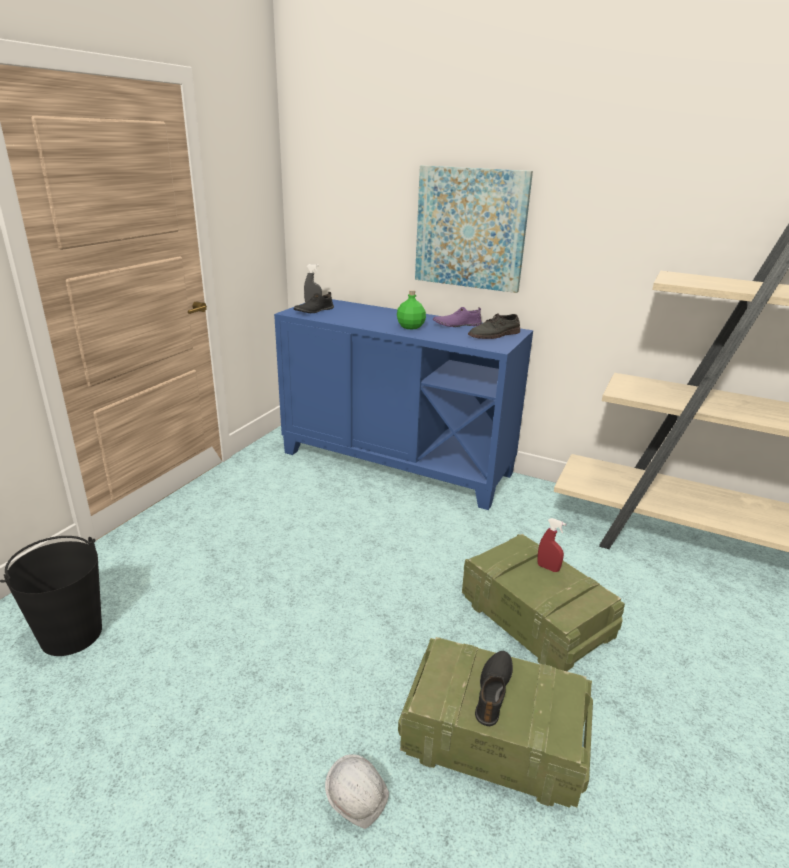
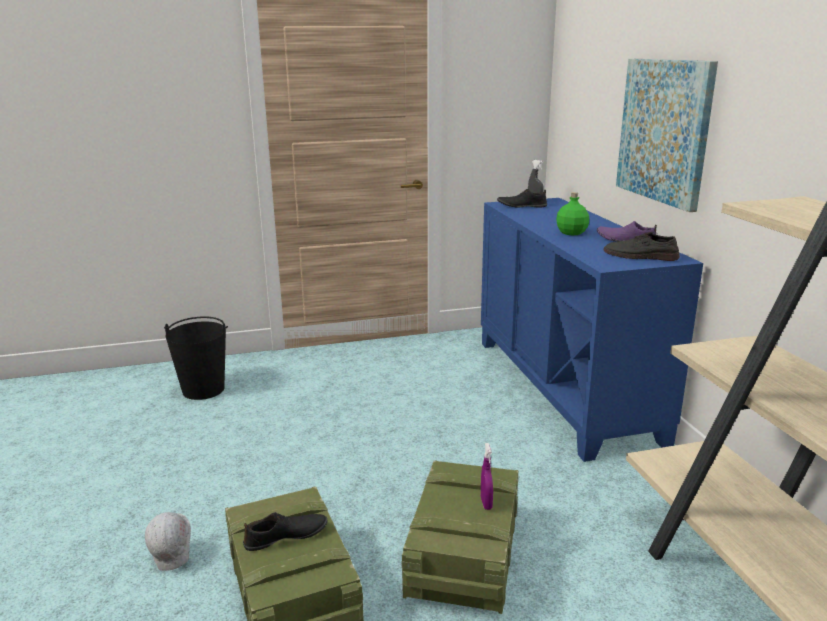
camera: 50 degrees right, 5 degrees down
(548, 568) = (486, 503): red spray bottle -> purple spray bottle

